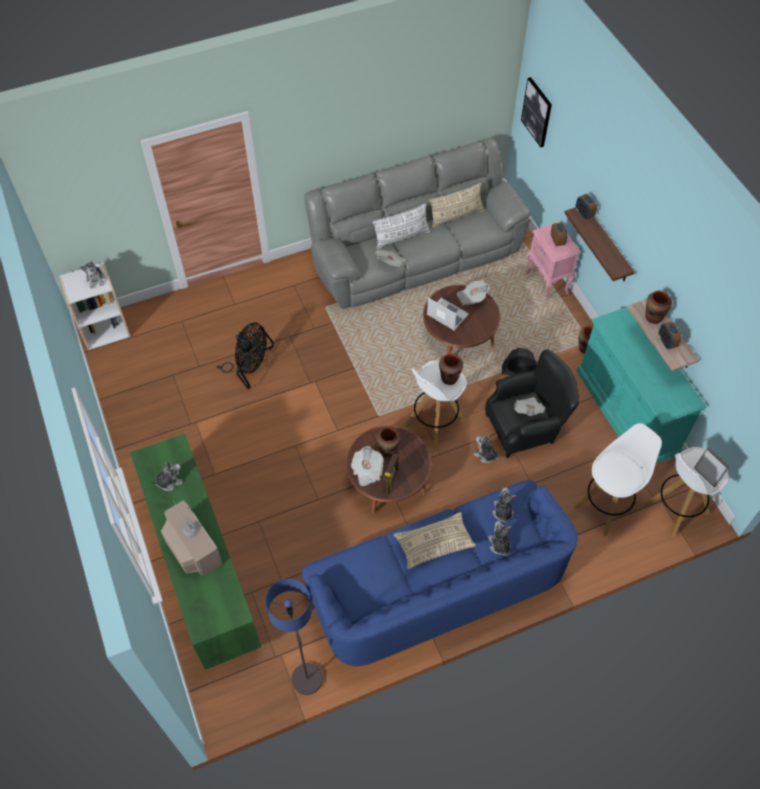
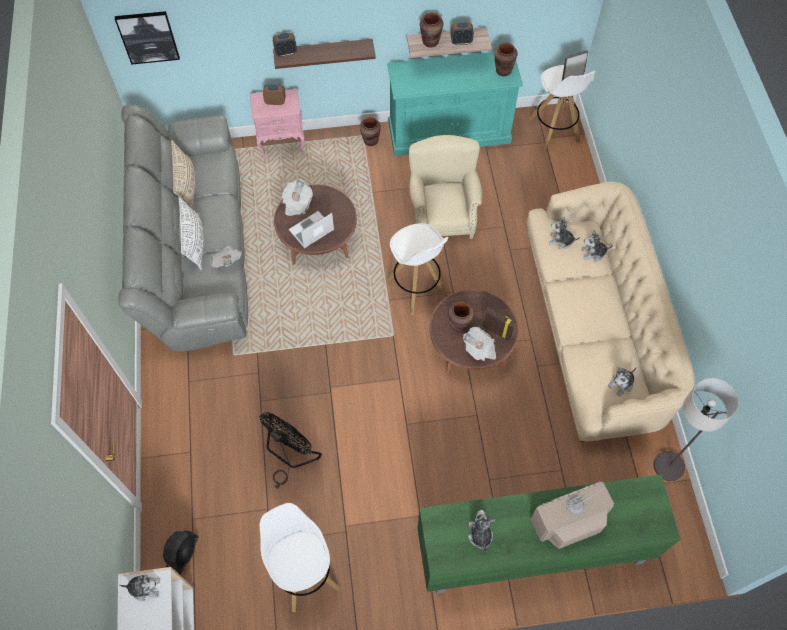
camera: 75 degrees left, 5 degrees up
(304, 670) = (659, 467): blue floor lamp -> grey floor lamp
(434, 544) = (583, 305): beige pillow -> none
(437, 586) = (592, 330): blue sofa -> beige sofa
(449, 378) = (417, 235): brown vase -> brown vase (503, 70)
(485, 455) = (464, 254): plush toy -> plush toy (621, 384)
(518, 371) = (379, 200): black fan -> black fan (183, 553)
(525, 426) = (442, 213): black armchair -> beige armchair
(528, 410) = (448, 194): newspaper -> none
(606, 506) = (540, 178): white stool -> white stool (304, 572)

